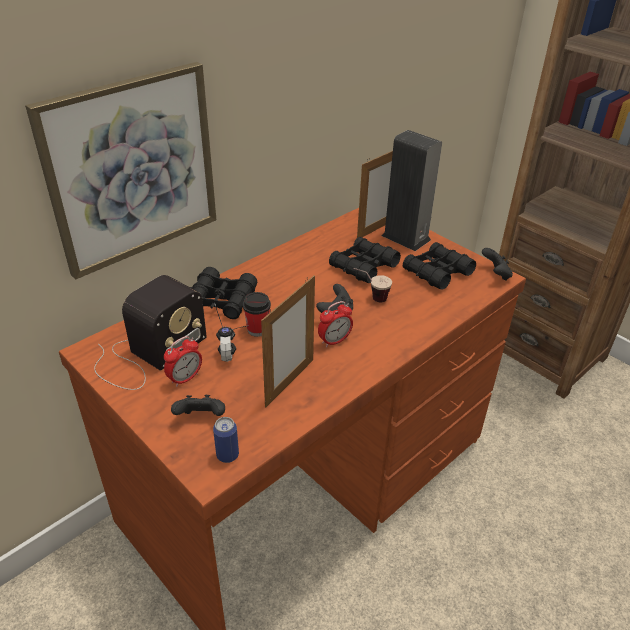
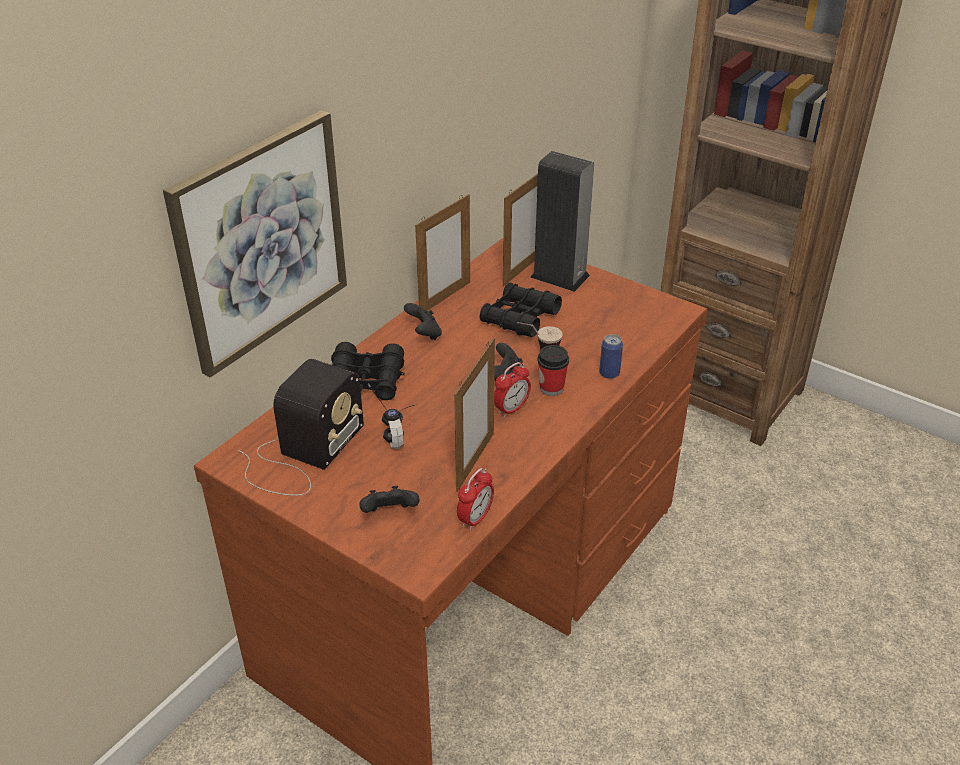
camera: 10 degrees left, 0 degrees up
(185, 378) = (355, 474): alarm clock -> alarm clock (475, 518)
(227, 455) = (432, 547): can -> can (609, 373)
(257, 329) = (420, 408): cup -> cup (551, 388)
(307, 243) = (445, 298): none -> picture frame
(437, 272) = (606, 314): black binoculars -> none
(495, 274) = (673, 308): black game controller -> black game controller (424, 334)

